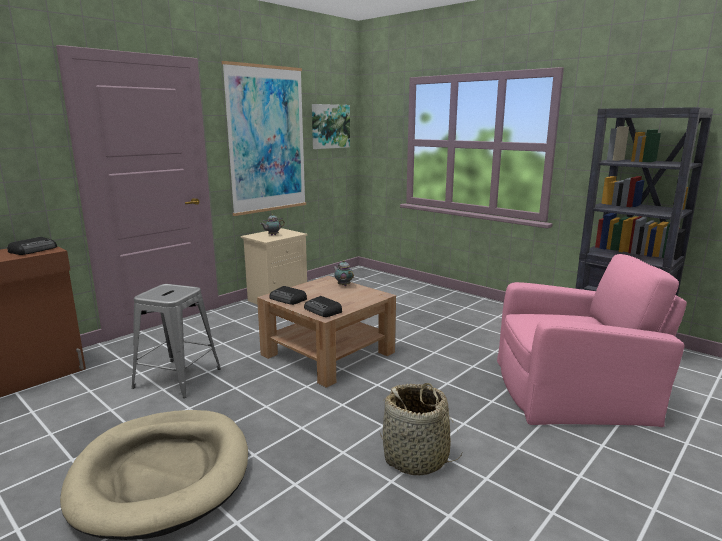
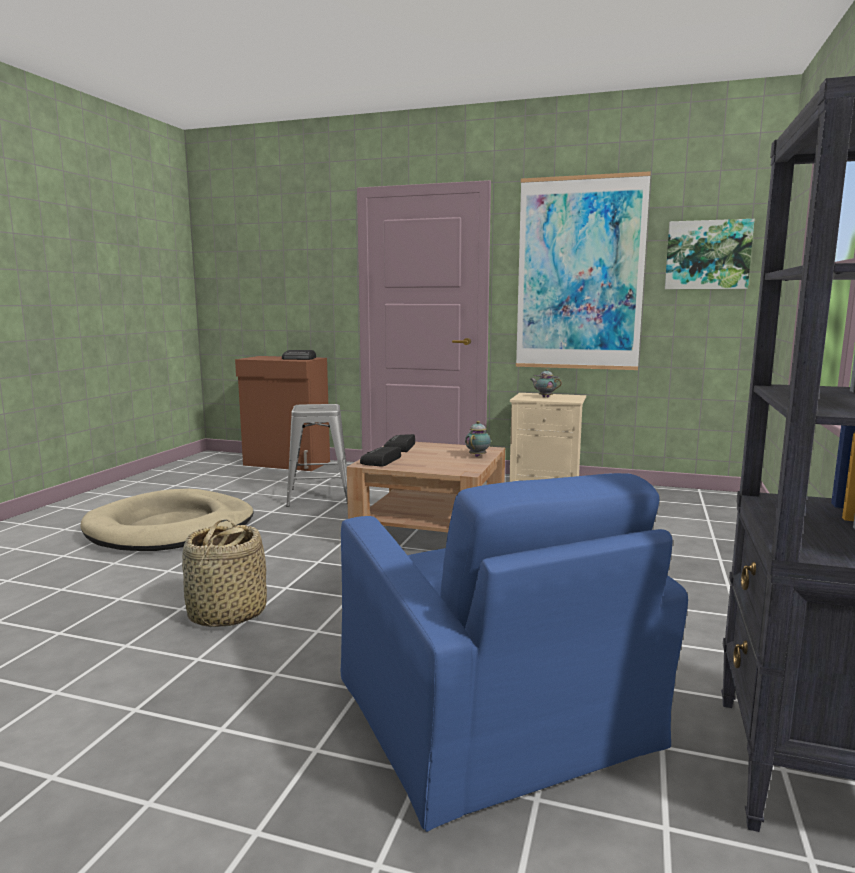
camera: 65 degrees right, 5 degrees down
(573, 390) = (494, 714): pink armchair -> blue armchair

